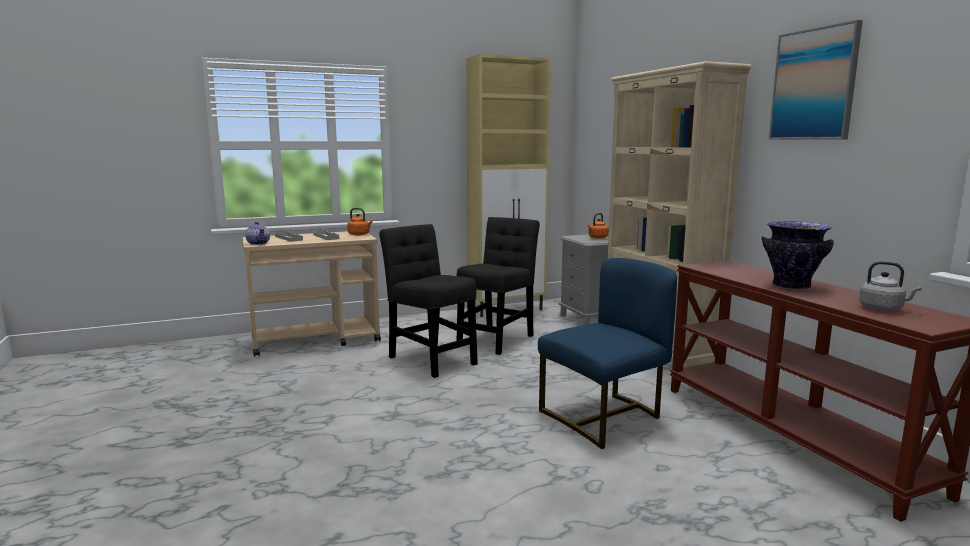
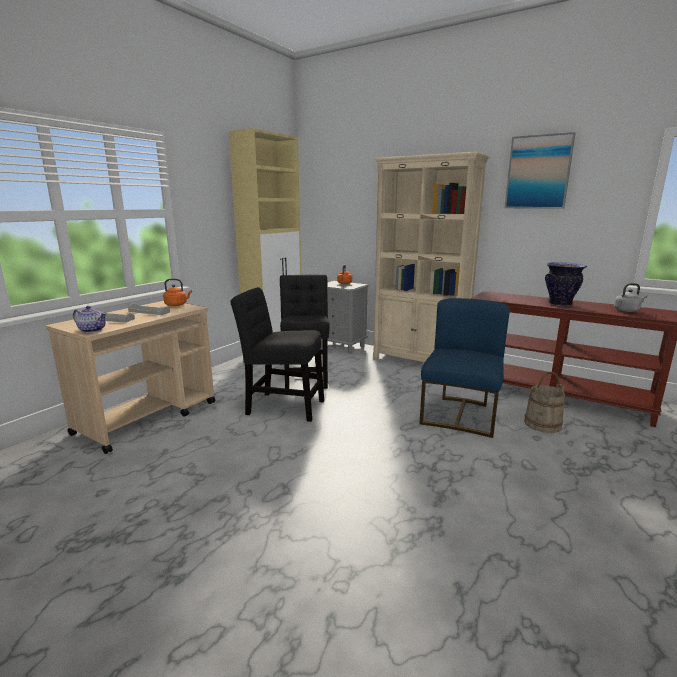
camera: 35 degrees left, 5 degrees up
(701, 458) = (542, 424): none -> beige bucket

